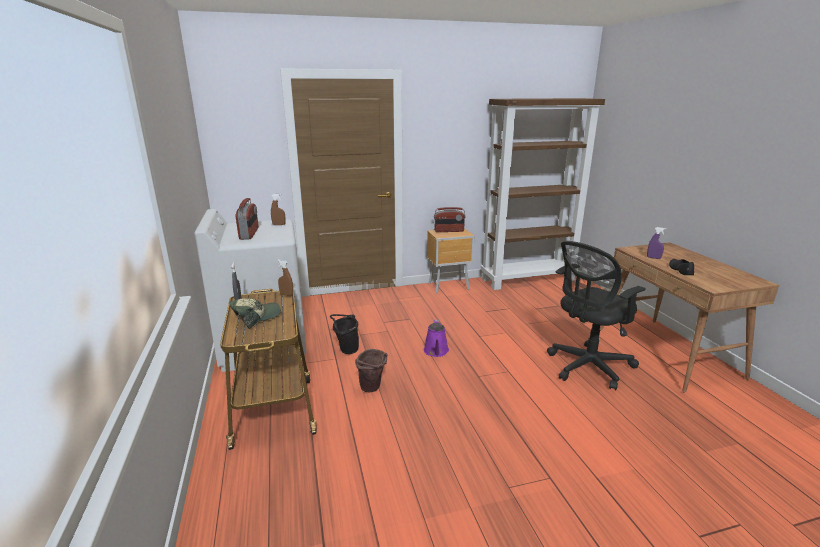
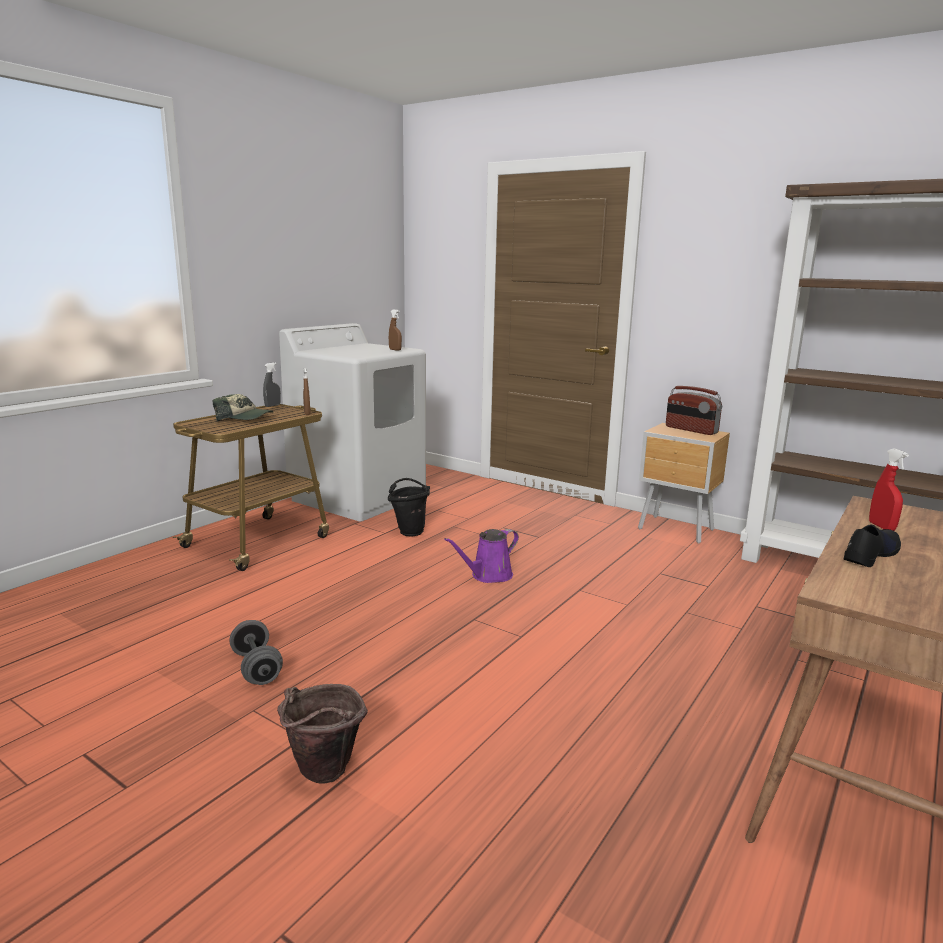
camera: 50 degrees right, 5 degrees down
(249, 234) = (348, 350): radio -> none
(372, 389) = (353, 569): brown bucket -> brown bucket (322, 776)
(461, 470) = (256, 668): none -> grey dumbbell
(586, 367) = (646, 700): black office chair -> none
(653, 258) = (881, 527): purple spray bottle -> red spray bottle

